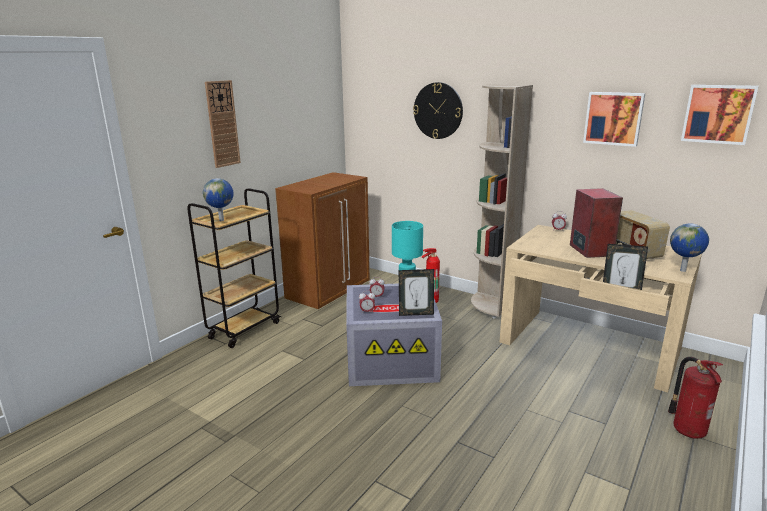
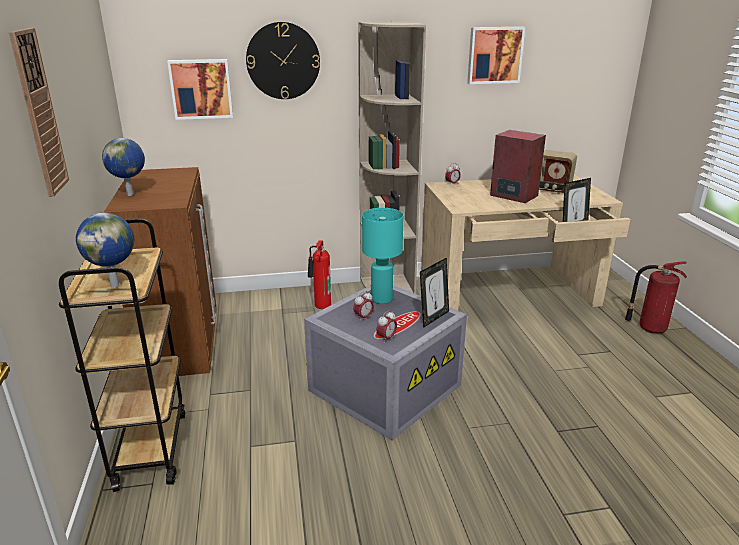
camera: 45 degrees left, 5 degrees up
(683, 270) = (598, 193): globe -> globe (131, 194)
(718, 114) = (582, 44): picture -> picture (201, 89)

